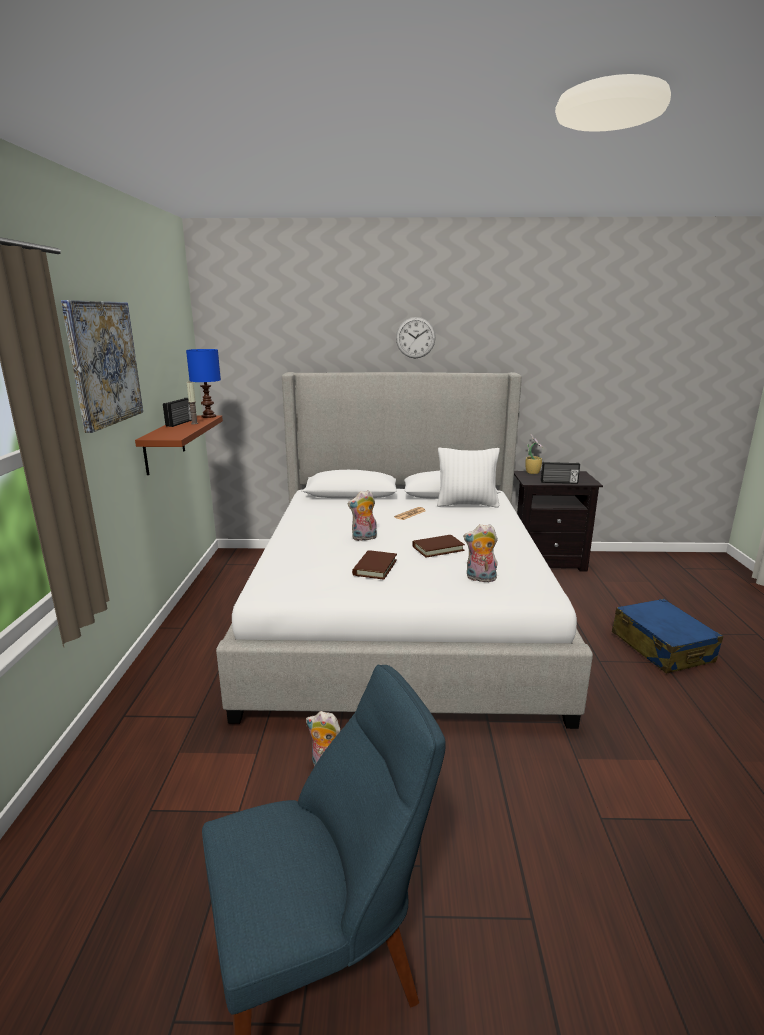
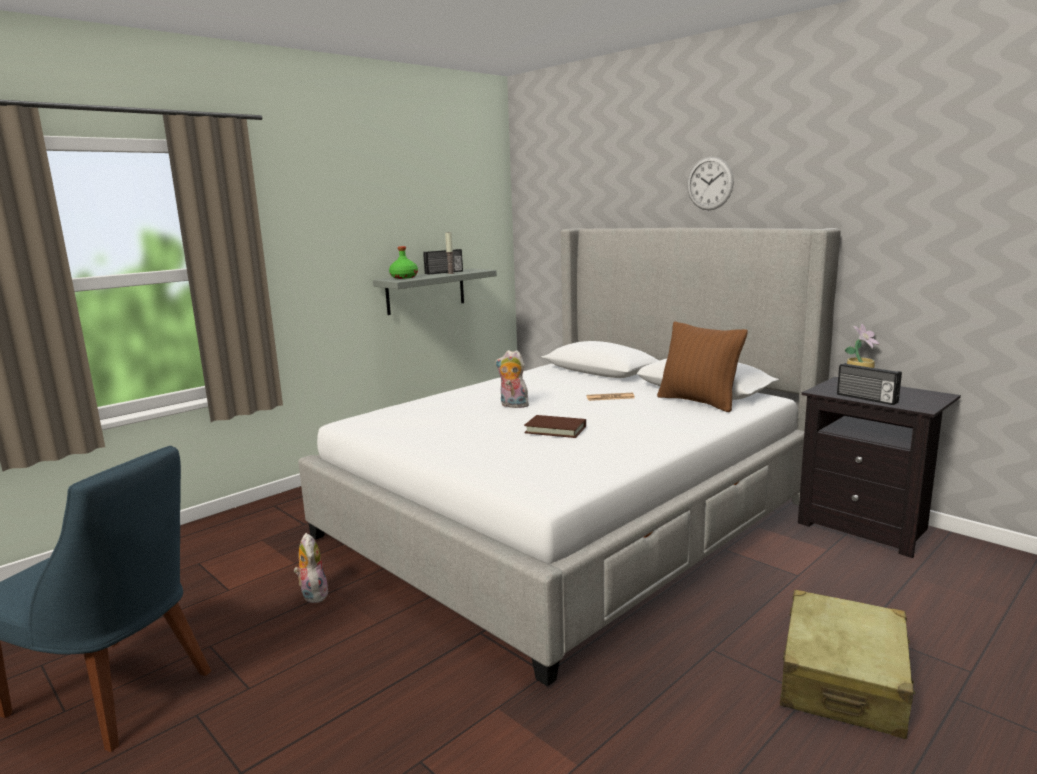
camera: 45 degrees right, 5 degrees down
(104, 363) = (335, 209): picture -> none
(162, 433) = (403, 277): none -> green bottle
(164, 444) = (425, 291): brown shelf -> grey shelf
(209, 416) = (482, 270): blue table lamp -> none
(375, 567) = (460, 427): brown book -> none
(467, 504) = (698, 402): white pillow -> brown pillow
(480, 579) = (525, 462): plush toy -> none
(661, 647) = (842, 680): blue suitcase -> beige suitcase

